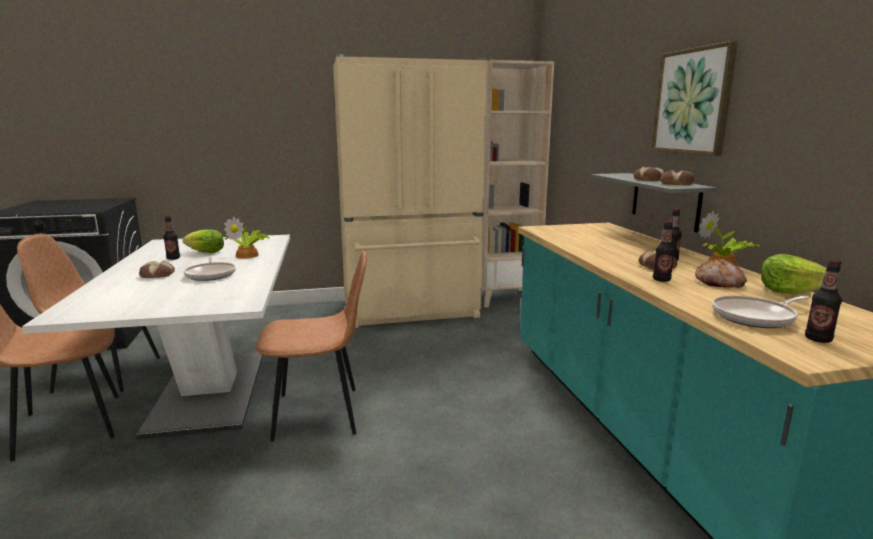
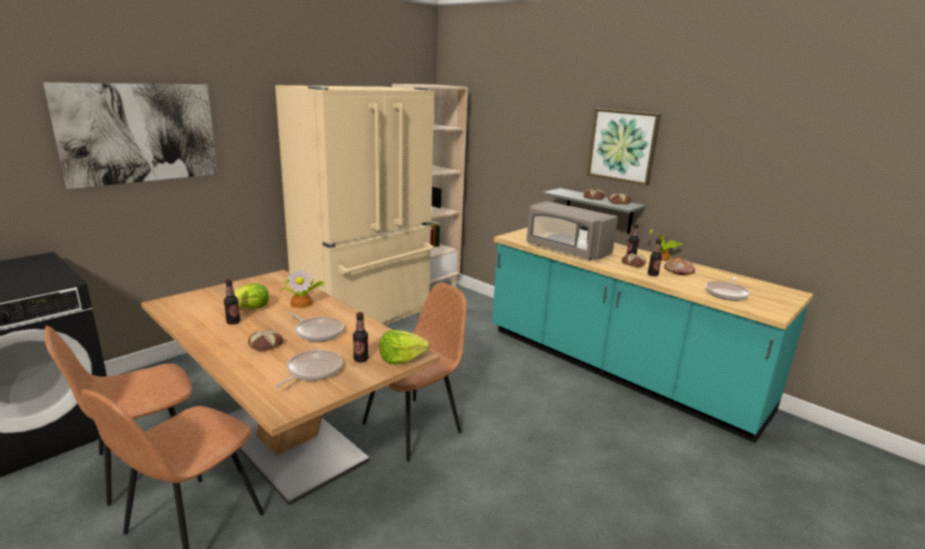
camera: 35 degrees left, 5 degrees up
(141, 297) = (312, 371): none -> frying pan
(208, 106) = (140, 133): none -> picture
(210, 390) = (289, 441): white dining table -> brown dining table
(583, 244) = (566, 250): none -> grey microwave
(789, 291) = (712, 271): lettuce -> lettuce (401, 358)
(818, 339) = (764, 302): bottle -> bottle (361, 359)

